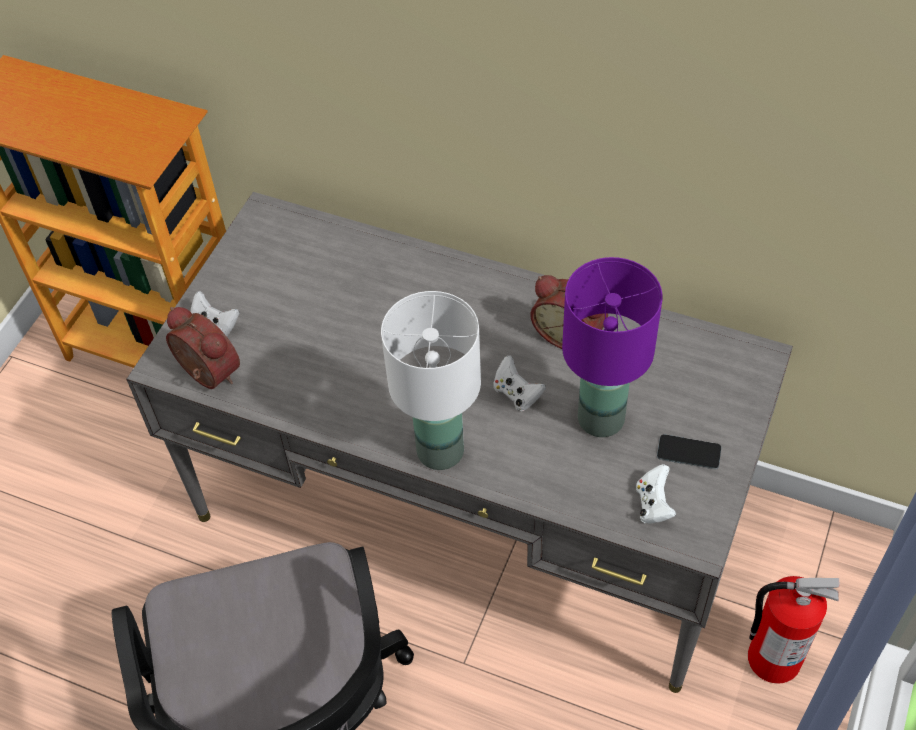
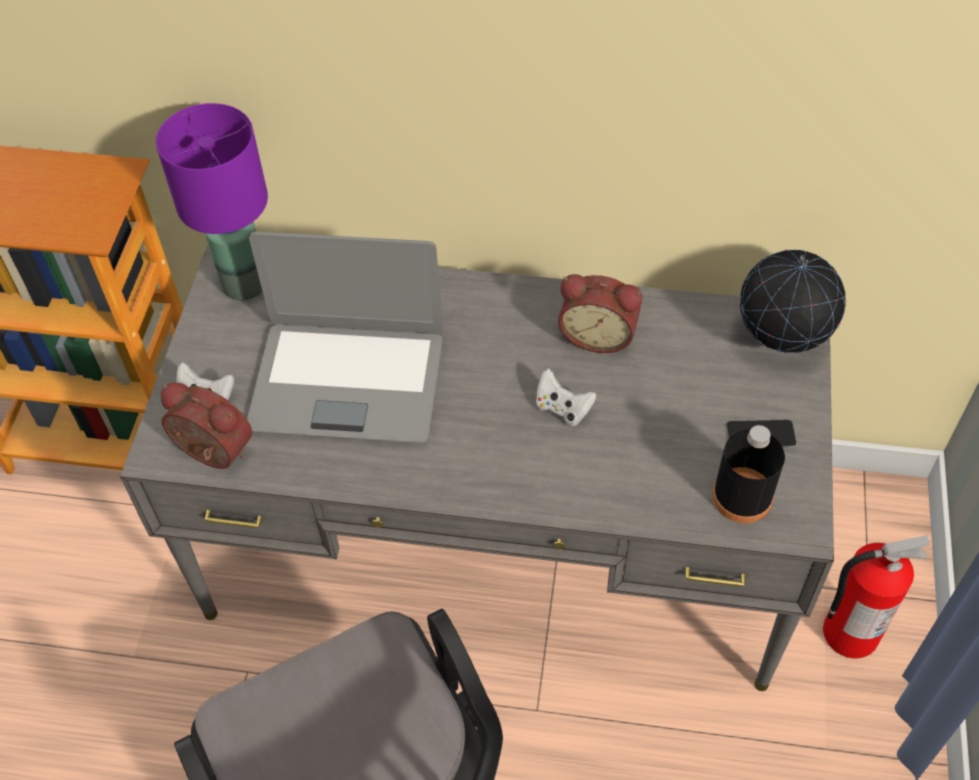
camera: 15 degrees left, 0 degrees up
(337, 334) = (348, 381): none -> laptop
(441, 450) = (500, 484): white table lamp -> none
(599, 418) = (657, 417): purple table lamp -> purple table lamp (243, 283)
(653, 504) = (742, 497): white game controller -> black bottle
(735, 372) = (780, 343): none -> globe

